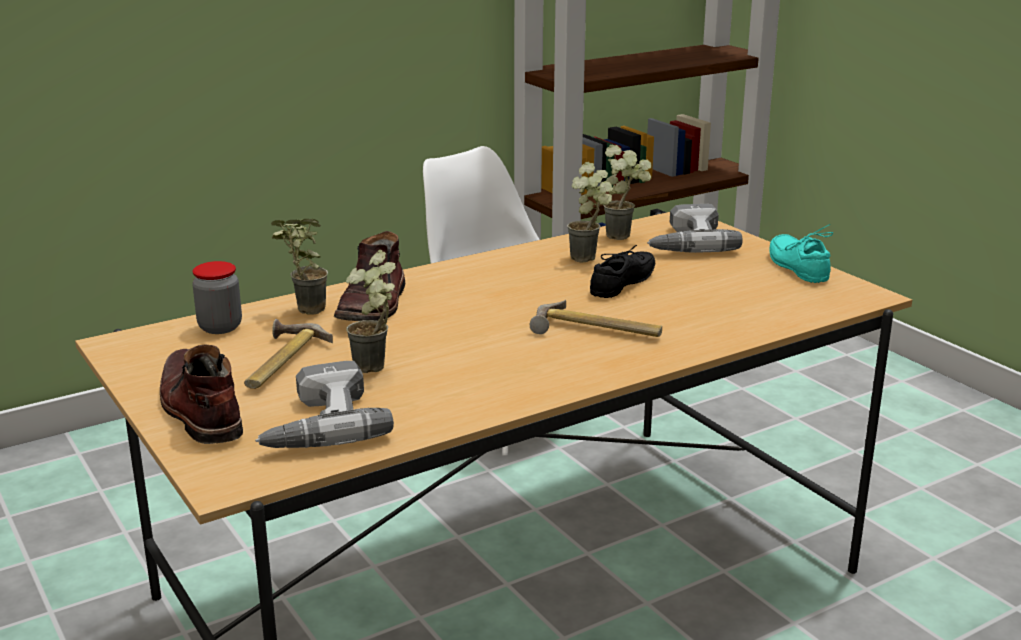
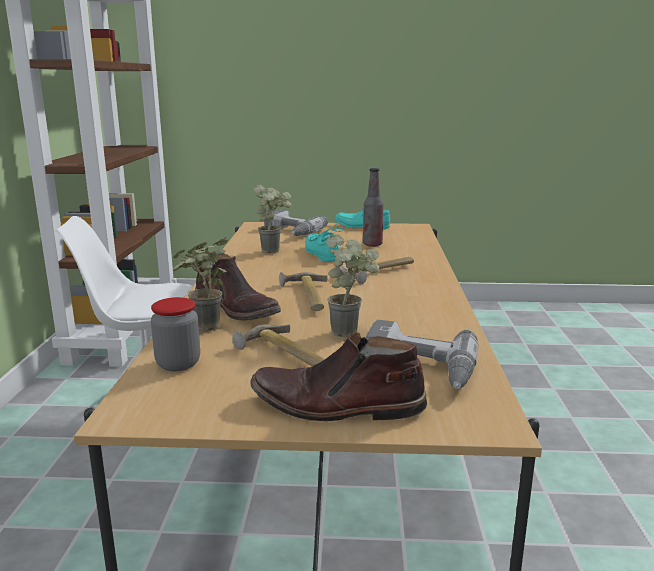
camera: 55 degrees left, 5 degrees down
(452, 321) = (306, 297): none -> hammer
(625, 236) = (256, 238): potted plant -> none
(625, 284) = (324, 253): black shoe -> turquoise shoe
(716, 296) = (372, 244): none -> bottle

